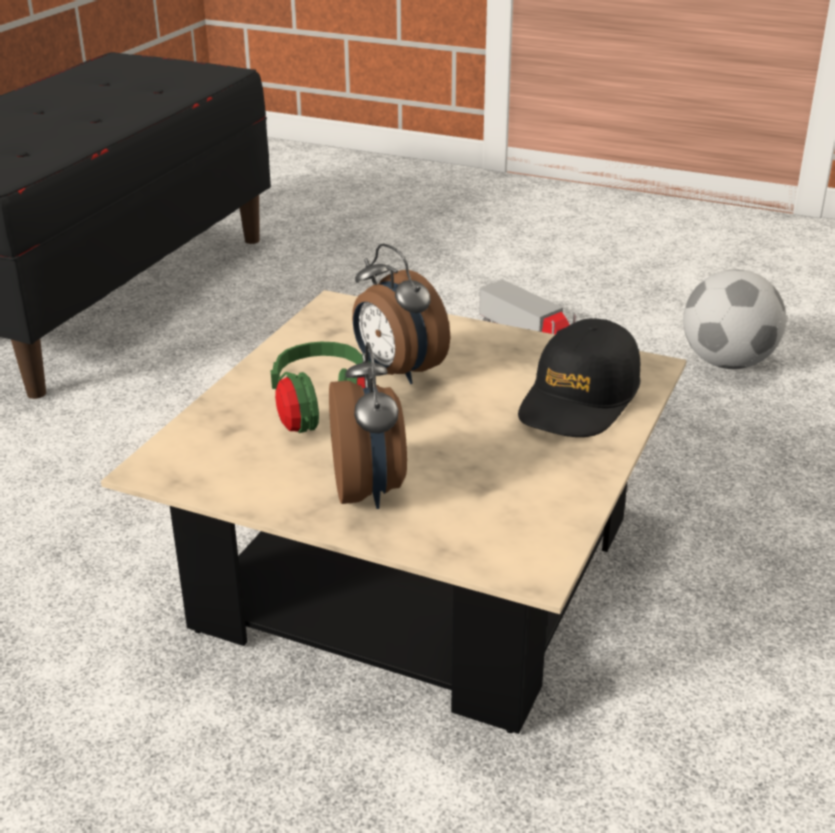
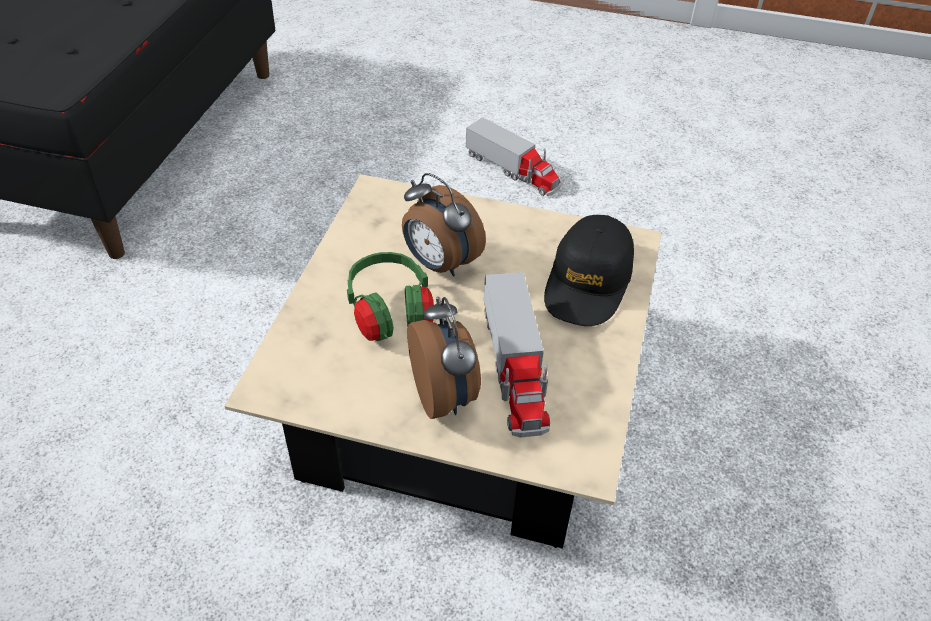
camera: 10 degrees left, 15 degrees up
(464, 472) = (515, 368): none -> toy truck
(727, 362) = (661, 180): football -> none

